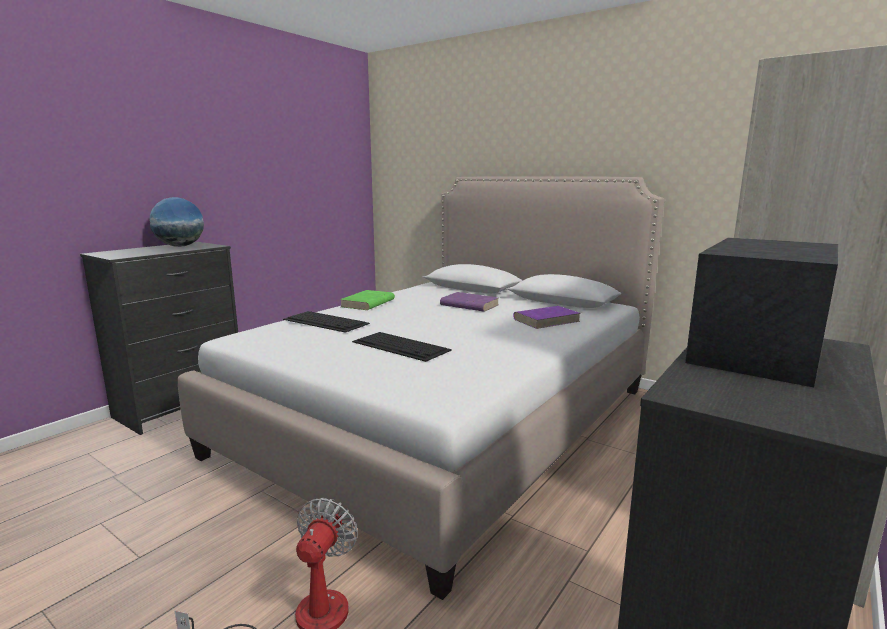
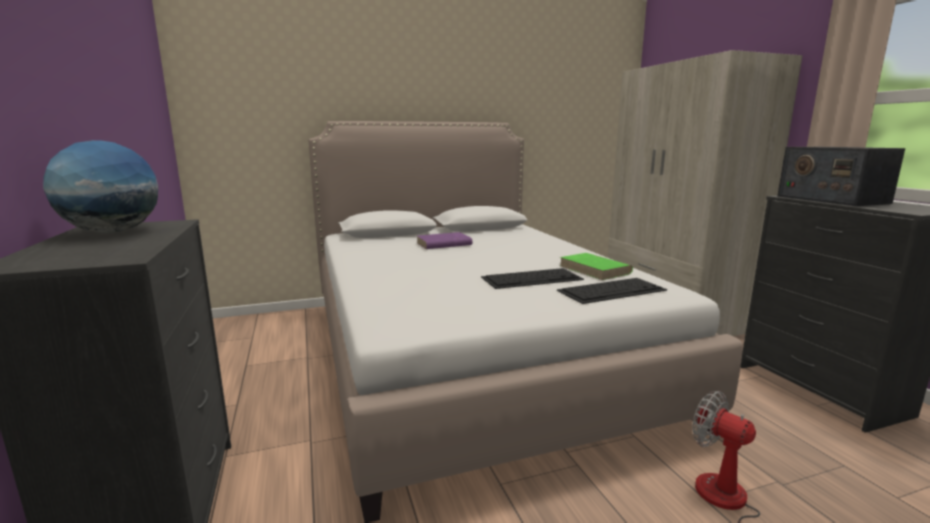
camera: 55 degrees left, 0 degrees up
(326, 321) = (413, 284): keyboard -> keyboard (612, 290)
(367, 303) = (366, 264): green book -> green book (595, 269)
(546, 320) = (522, 239): purple book -> none

